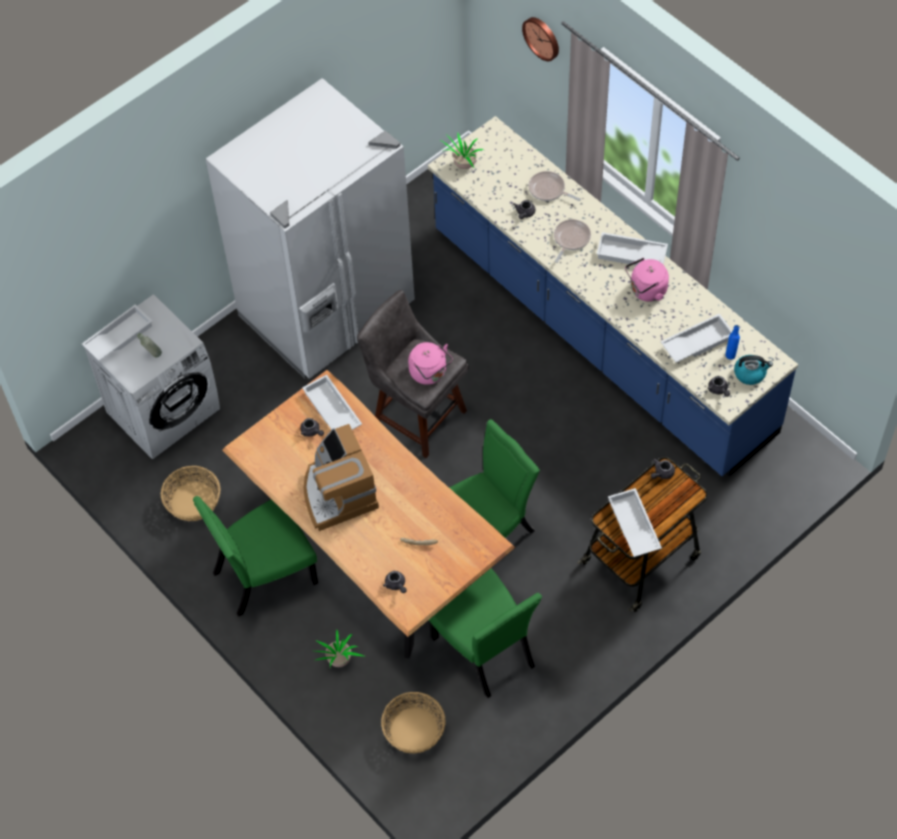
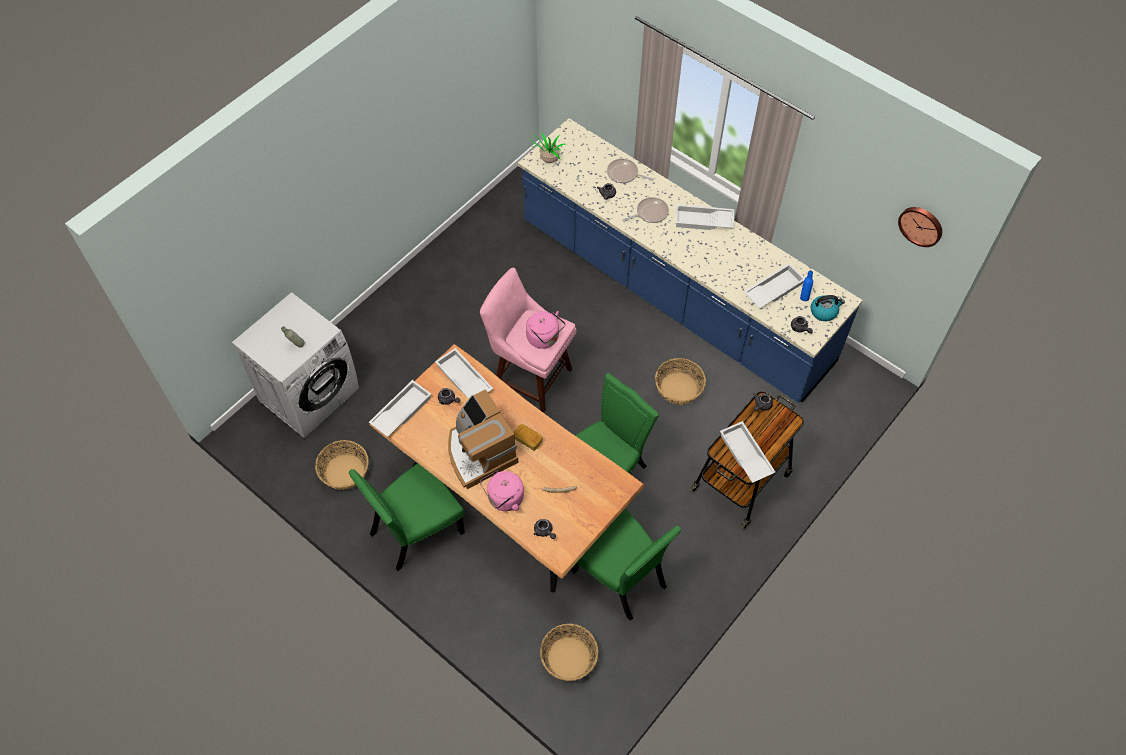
camera: 10 degrees left, 0 degrees up
(118, 336) = (263, 332): white tray -> white tray (401, 411)
(327, 310) = (441, 295): white fridge -> none
(339, 661) = (493, 602): potted plant -> none
(393, 485) = (528, 440): none -> bread
(417, 415) = (530, 377): grey stool -> pink stool
(542, 37) = (611, 39): wall clock -> wall clock (921, 225)
(570, 239) = (650, 213): frying pan -> frying pan turned 45 degrees clockwise
(587, 446) = (679, 388): none -> basket
(646, 291) = (722, 250): pink kettle -> pink kettle (504, 499)

